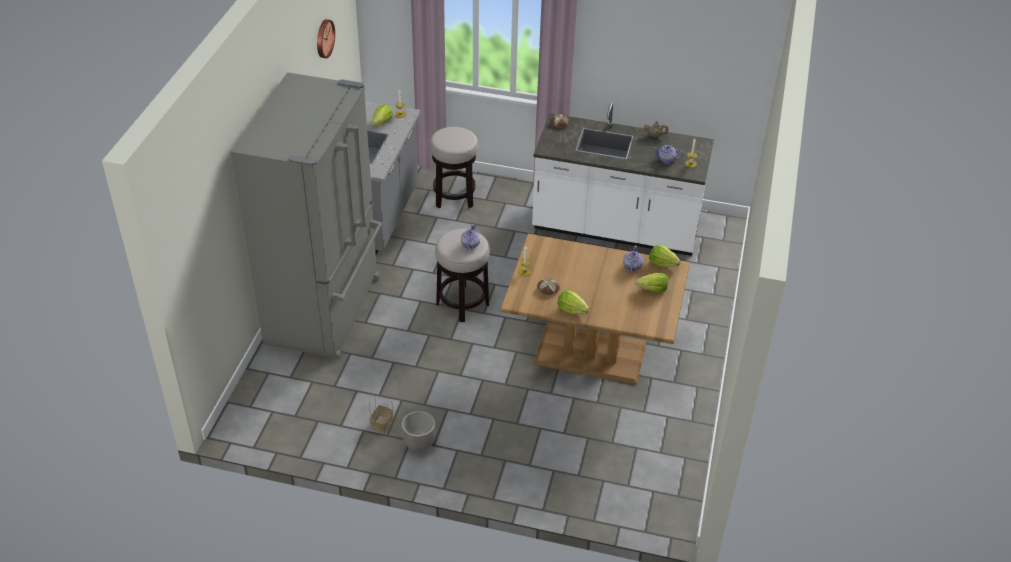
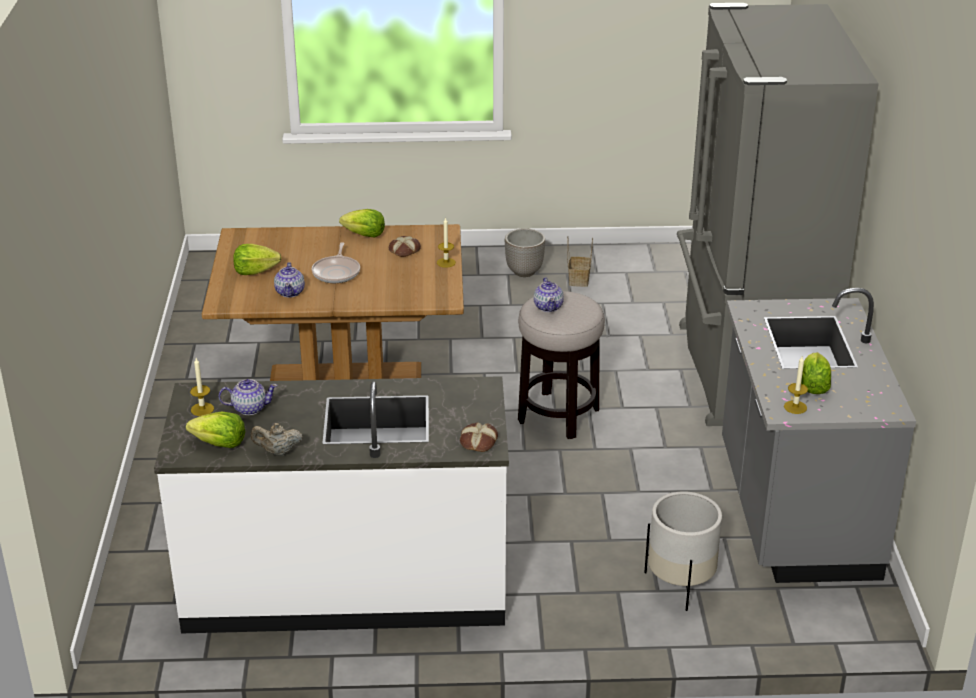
camera: 165 degrees right, 10 degrees down
(323, 38) = (931, 207): wall clock -> none
(454, 197) = (680, 584): stool -> white planter
(598, 278) = (337, 272): none -> frying pan
(662, 263) = (244, 303): lettuce -> lettuce (219, 444)

